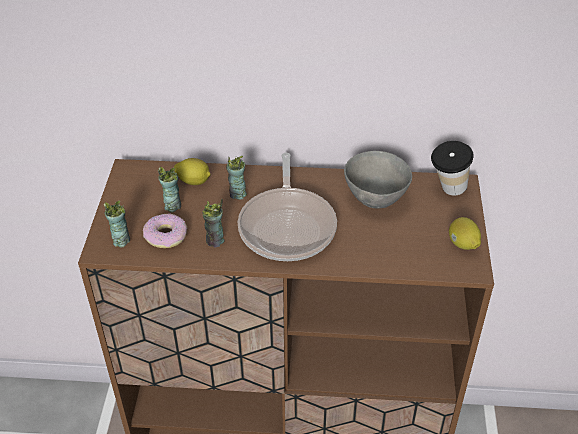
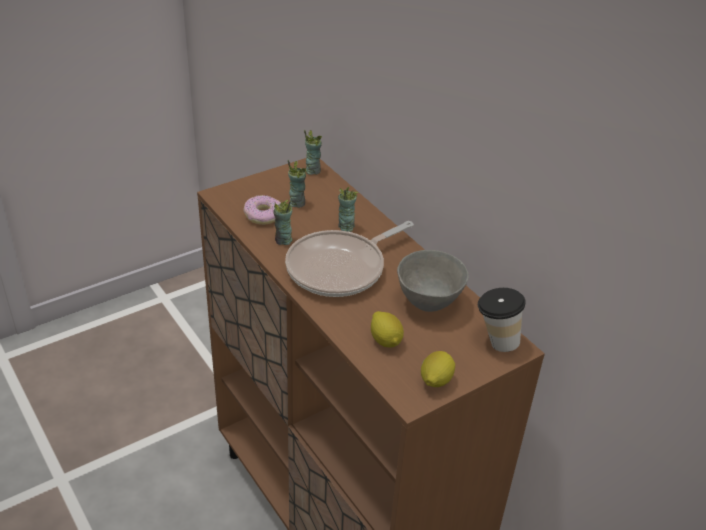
camera: 50 degrees right, 5 degrees down
(121, 240) = (237, 198): cup -> cup (312, 170)
(194, 181) = (334, 200): lemon -> lemon (385, 340)

